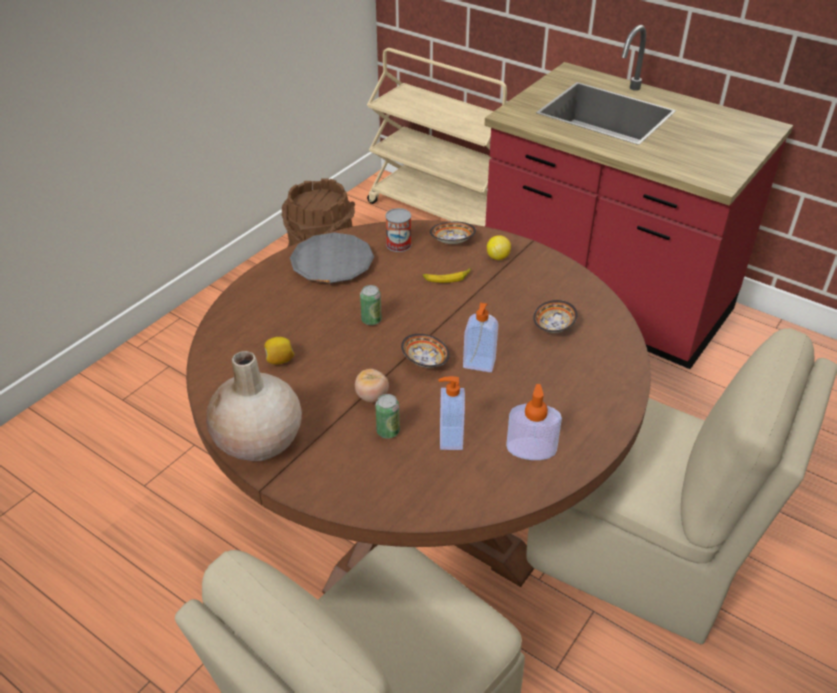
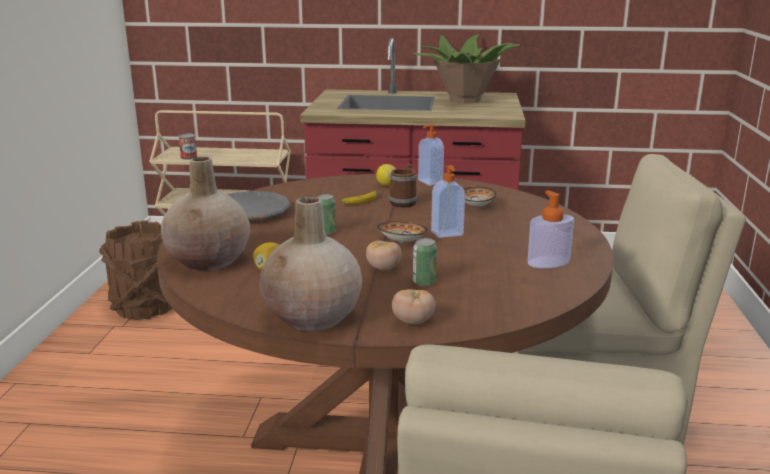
camera: 30 degrees left, 20 degrees down
(244, 328) = (209, 261): none -> beige vase
(329, 482) = (413, 322): none -> tomato
(398, 244) = (296, 193): can -> can (189, 157)
(449, 438) = (479, 273): soap dispenser -> soap dispenser (429, 182)
(452, 241) = (340, 184): bowl -> none
(488, 293) = (404, 201): none -> mug
(703, 130) = (464, 100): none -> potted plant

